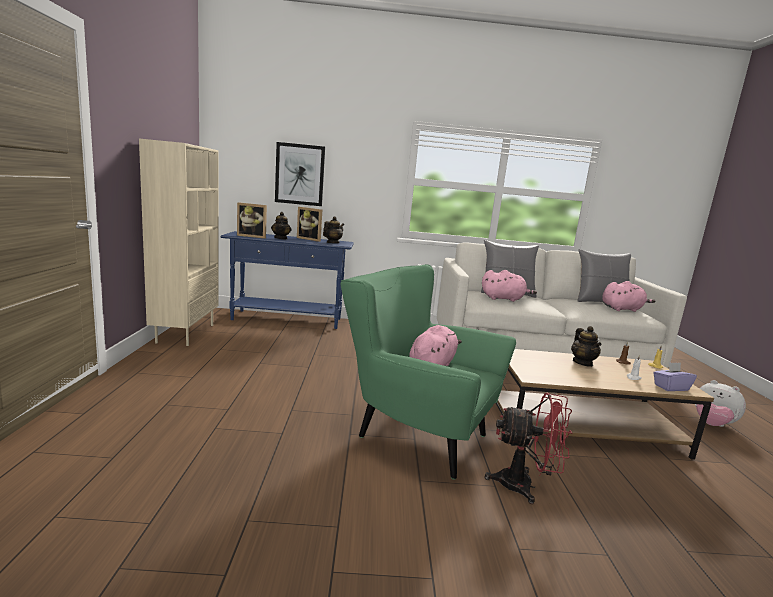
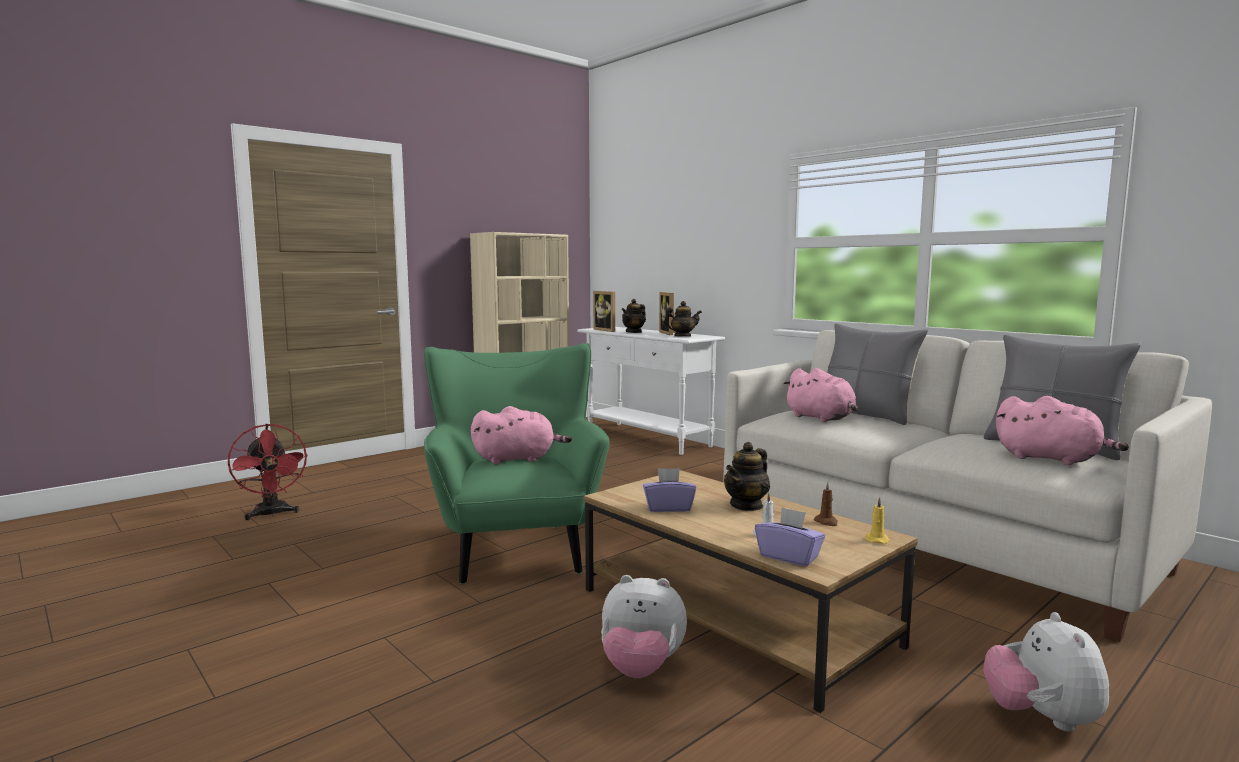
camera: 50 degrees right, 5 degrees down
(287, 319) = (647, 438): blue console table -> white console table
(300, 174) = (670, 251): picture -> none
(524, 486) = (505, 615): red fan -> red fan (272, 514)
(570, 376) = (668, 508): none -> purple tissue box
(628, 478) = (641, 668): none -> plush toy

